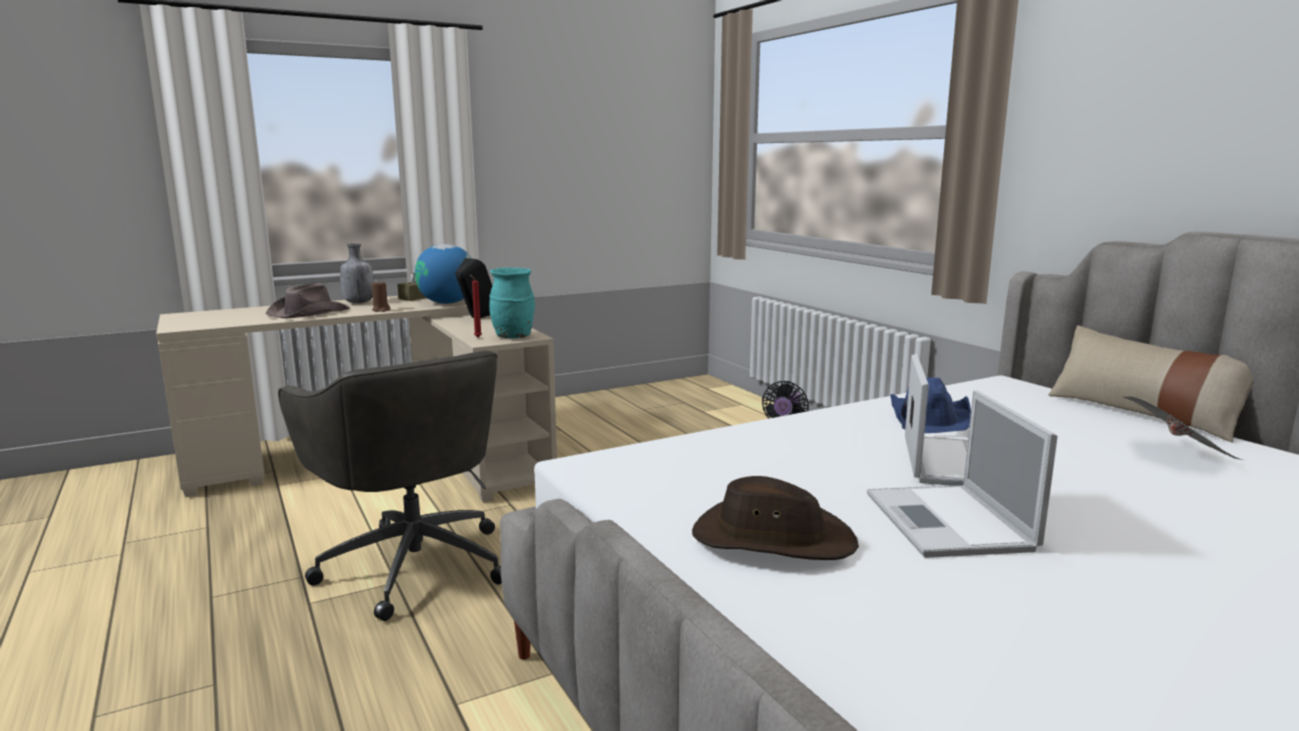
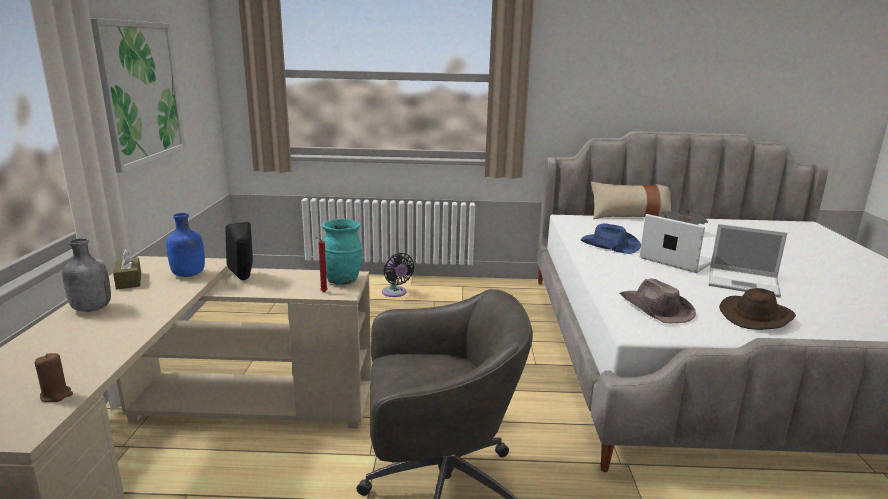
camera: 60 degrees left, 5 degrees up
(308, 312) = (96, 340): brown hat -> brown hat (655, 308)
(381, 310) = (165, 305): brown candle -> brown candle (56, 395)
(447, 303) = (188, 275): globe -> blue bottle
(553, 149) = (140, 92): none -> picture

